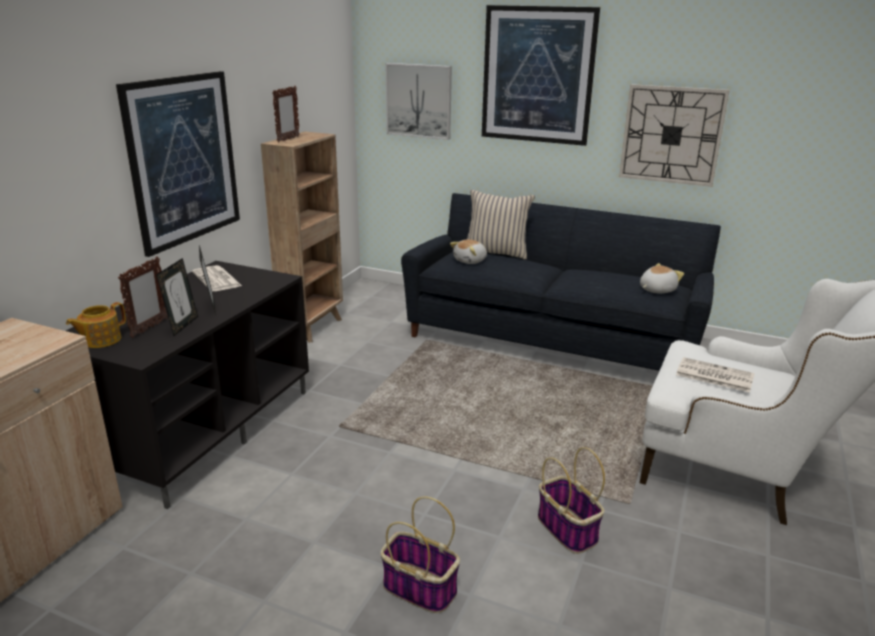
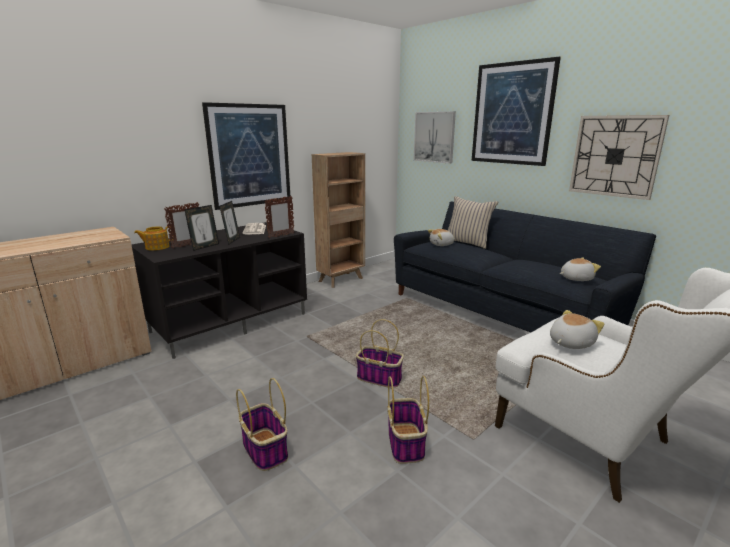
camera: 25 degrees right, 5 degrees down
(288, 139) = (331, 153): picture frame -> picture frame (281, 236)
(480, 460) = (380, 378): none -> basket
(713, 375) = (569, 343): newspaper -> plush toy

